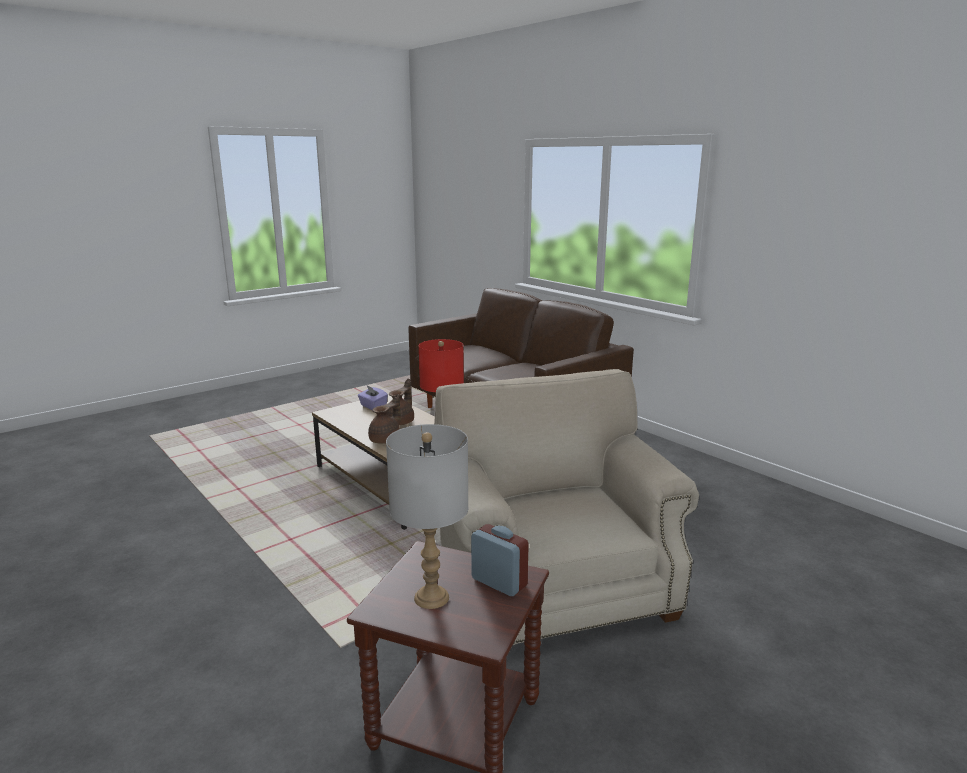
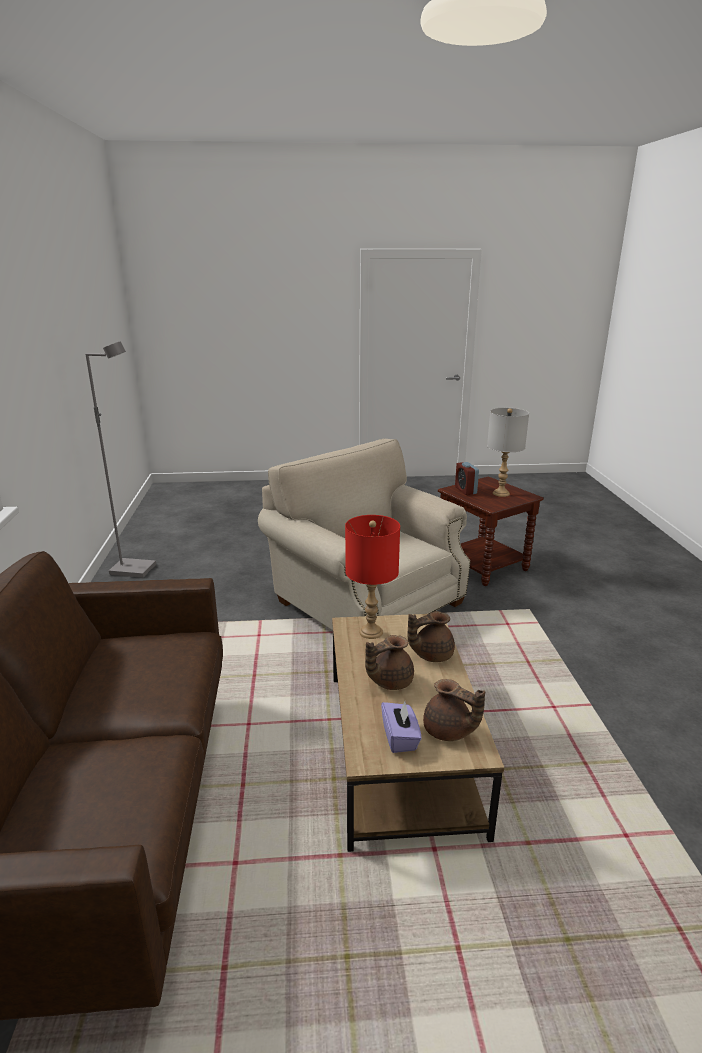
camera: 145 degrees left, 5 degrees up
(348, 414) = (448, 731): none -> brown teapot
(550, 578) = (365, 599): beige armchair -> beige armchair turned 120 degrees clockwise
(819, 516) = (134, 569): none -> grey floor lamp

